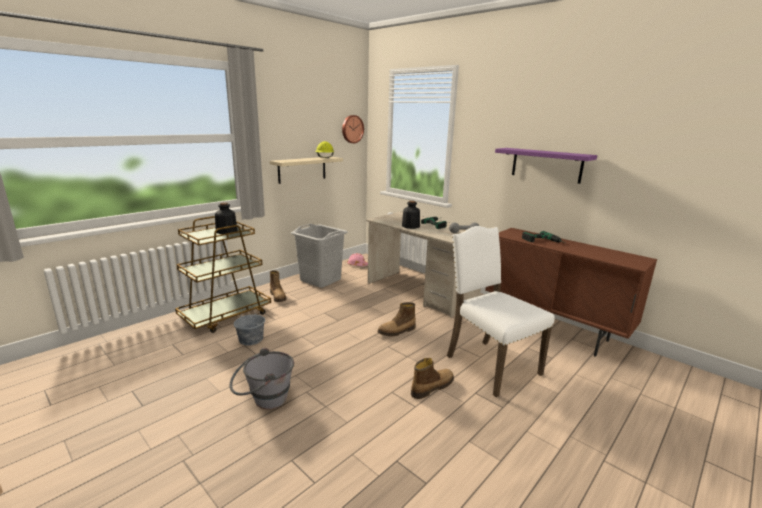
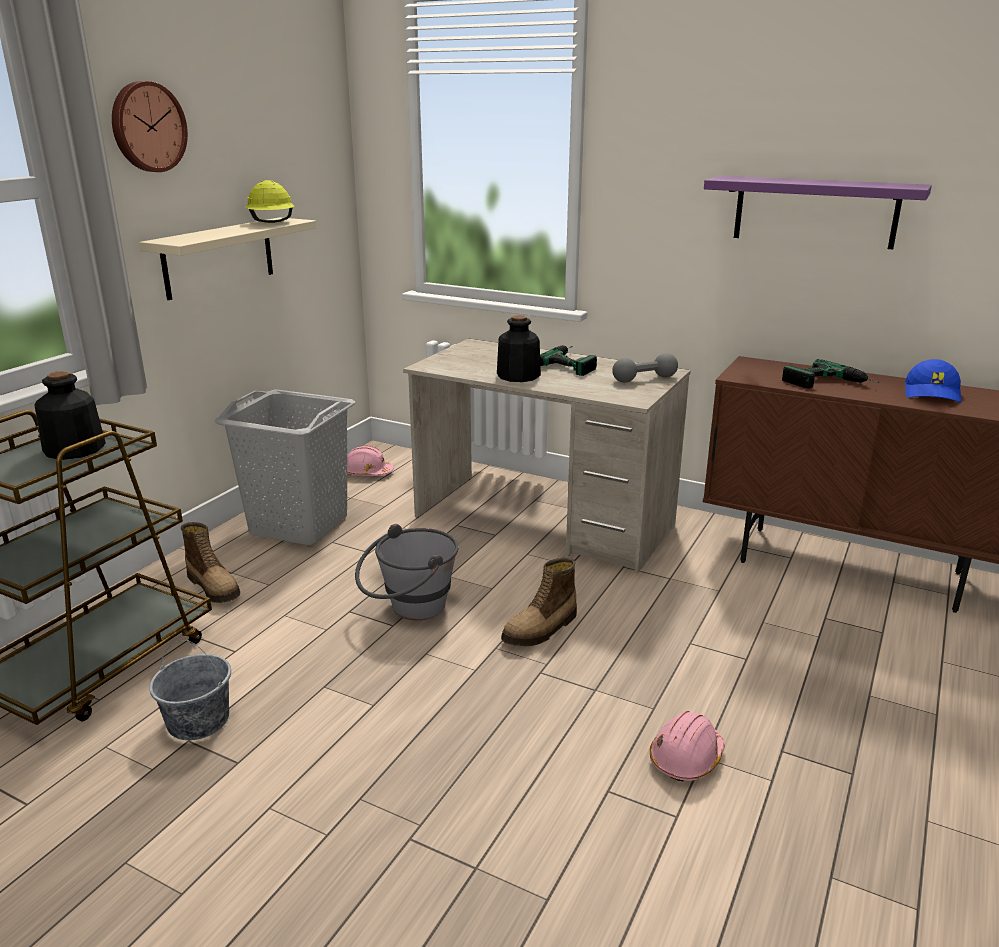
camera: 15 degrees left, 5 degrees up
(263, 400) = (313, 891): grey bucket -> grey bucket (409, 610)
(352, 129) = (320, 145): wall clock -> wall clock (147, 127)
(431, 387) = (686, 758): boot -> pink hard hat
(489, 364) = (774, 674): white chair -> none
(590, 250) = (933, 394): none -> blue cap

